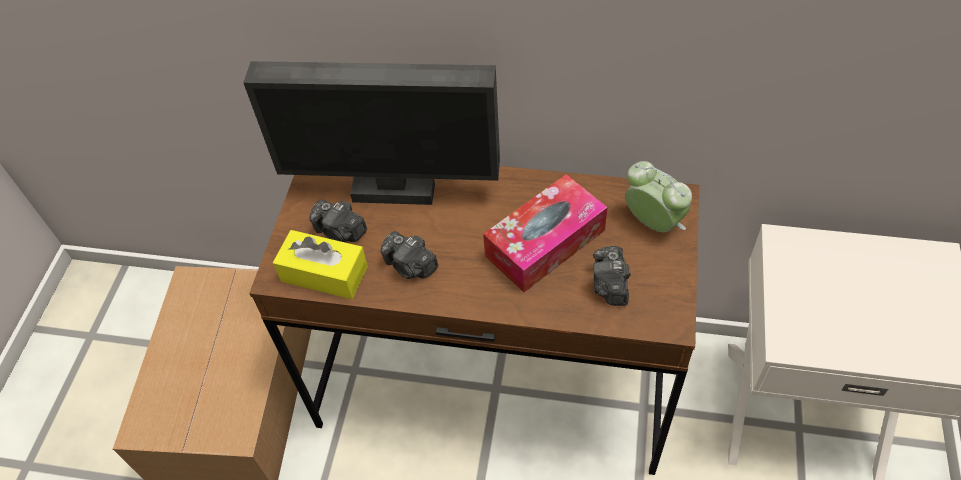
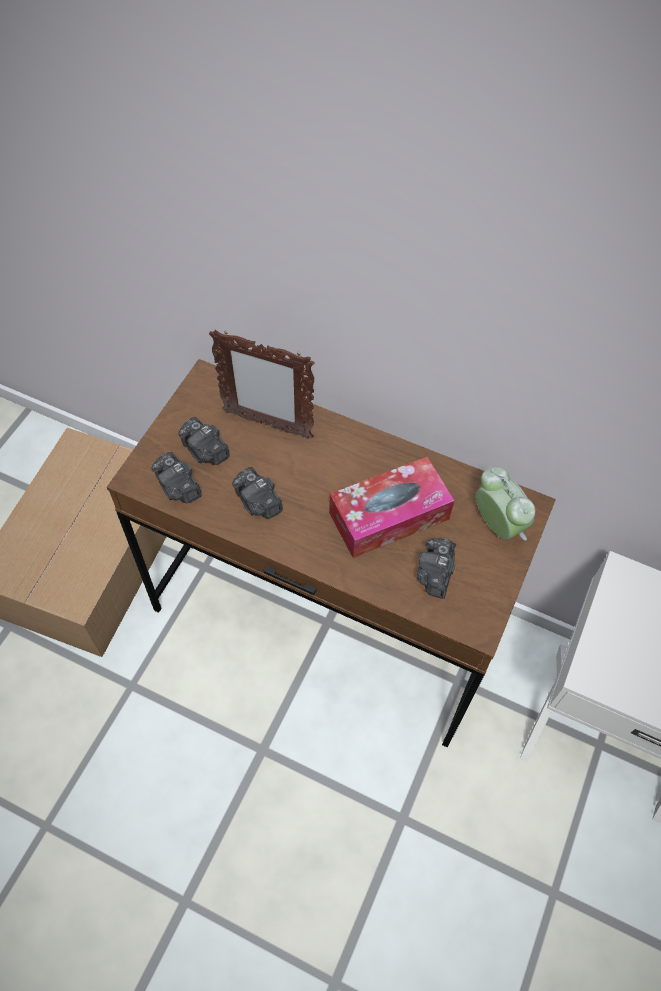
camera: 10 degrees right, 5 degrees up
(324, 274) = (178, 488): yellow tissue box -> camera
(394, 190) = (267, 424): monitor -> picture frame

